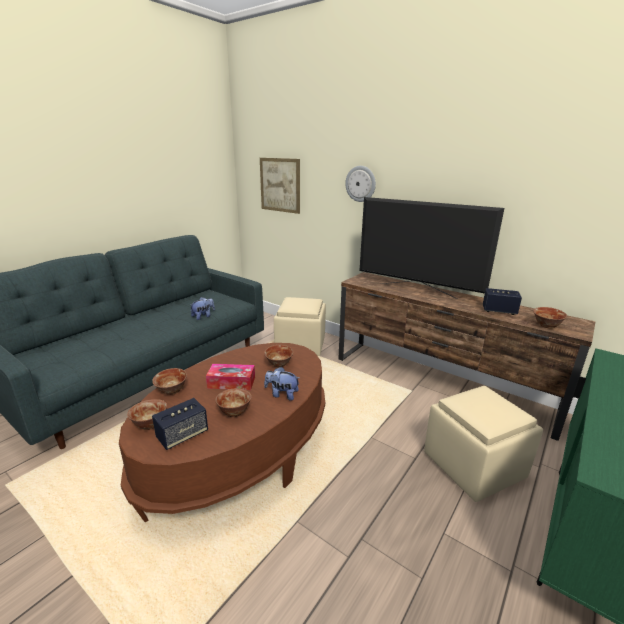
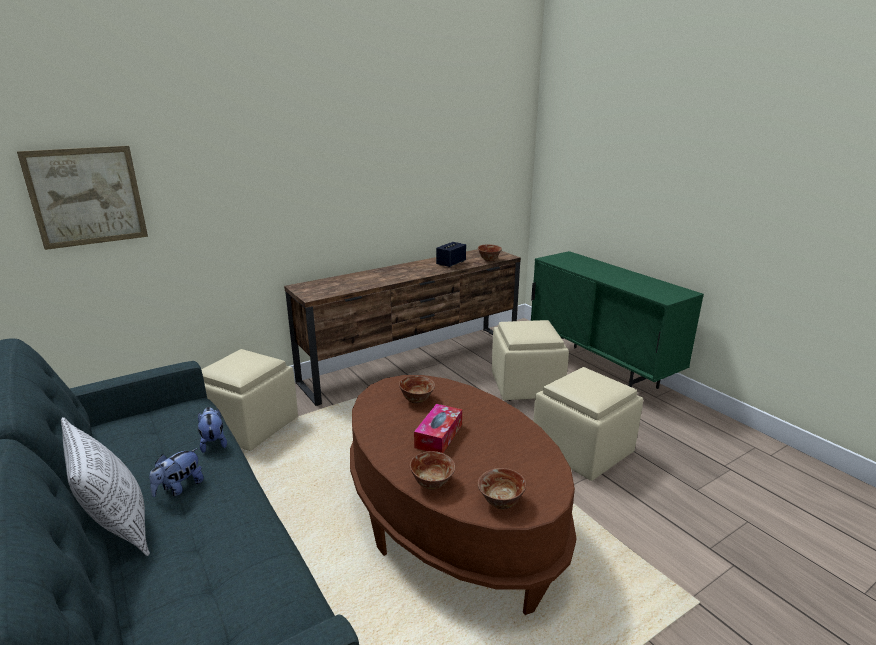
camera: 70 degrees left, 0 degrees up
(135, 317) = (118, 527): none -> pillow
(182, 435) = (530, 477): speaker -> none
(234, 412) = (500, 440): bowl -> none
(282, 394) = (480, 407): plush toy -> plush toy (179, 488)
(360, 183) = (256, 170): wall clock -> none
(380, 535) = (582, 450): none -> beige ottoman
(417, 290) = (375, 277): television -> none

